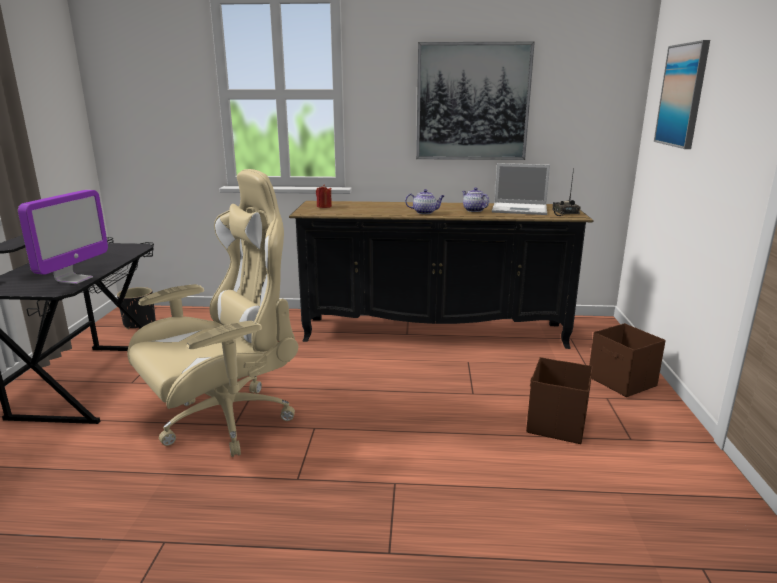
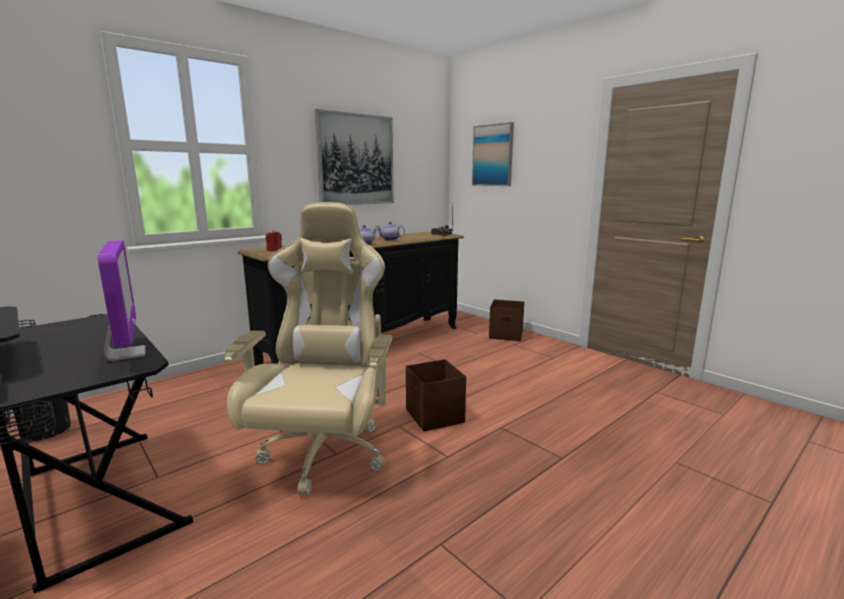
camera: 45 degrees left, 5 degrees down
(520, 209) = (414, 236): laptop -> none
(556, 424) = (516, 364): brown storage box -> brown storage box (434, 416)

